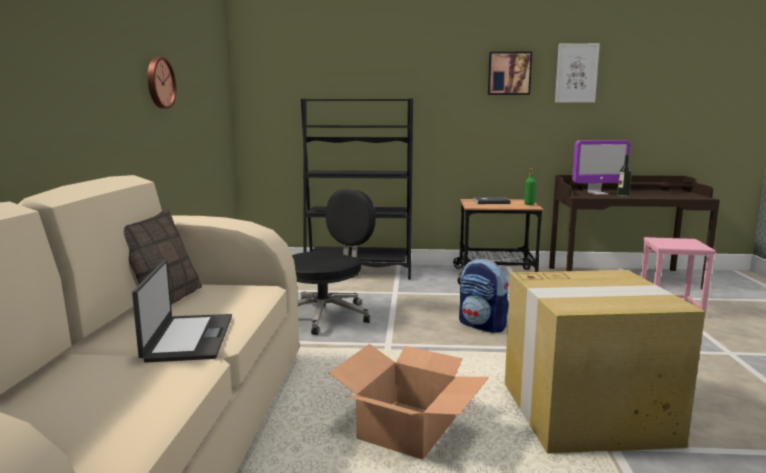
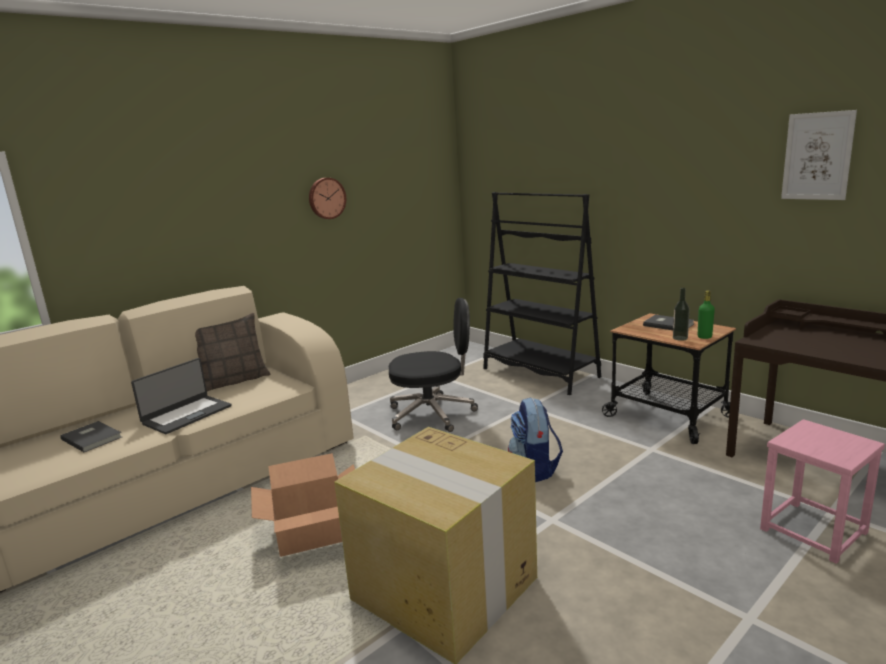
camera: 45 degrees right, 5 degrees up
(90, 397) = (93, 437): none -> grey book
(509, 73) = (719, 158): picture -> none
(597, 193) = (804, 338): monitor -> none
(623, 196) = (829, 350): bottle -> bottle (680, 338)

